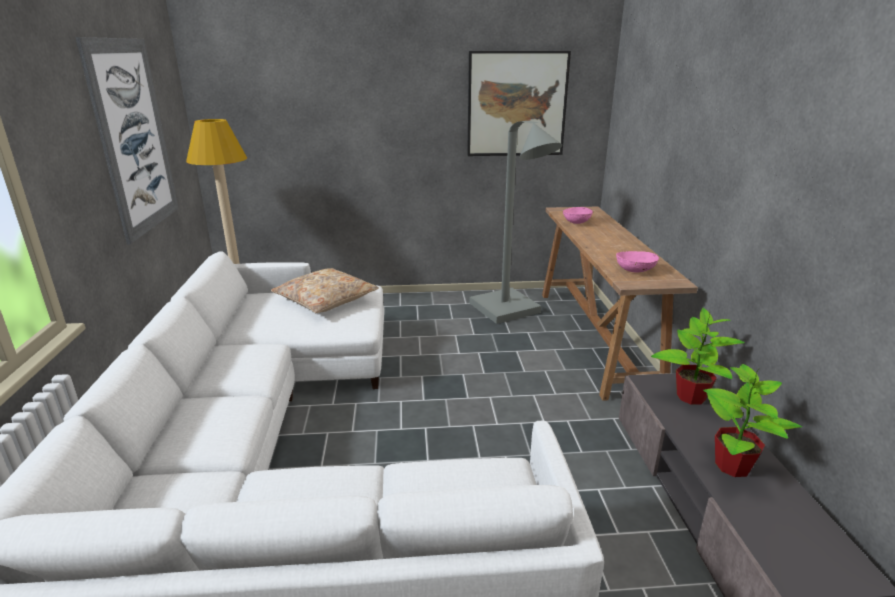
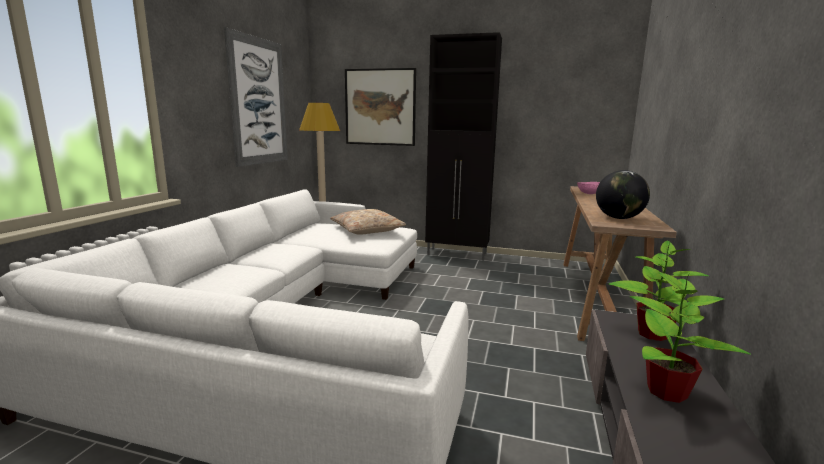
camera: 20 degrees right, 10 degrees down
(422, 299) = (457, 254): none -> black cabinet
(510, 312) = (527, 271): grey floor lamp -> none
(516, 104) = (549, 99): picture -> picture (380, 107)
(635, 270) = (618, 218): pink bowl -> globe

